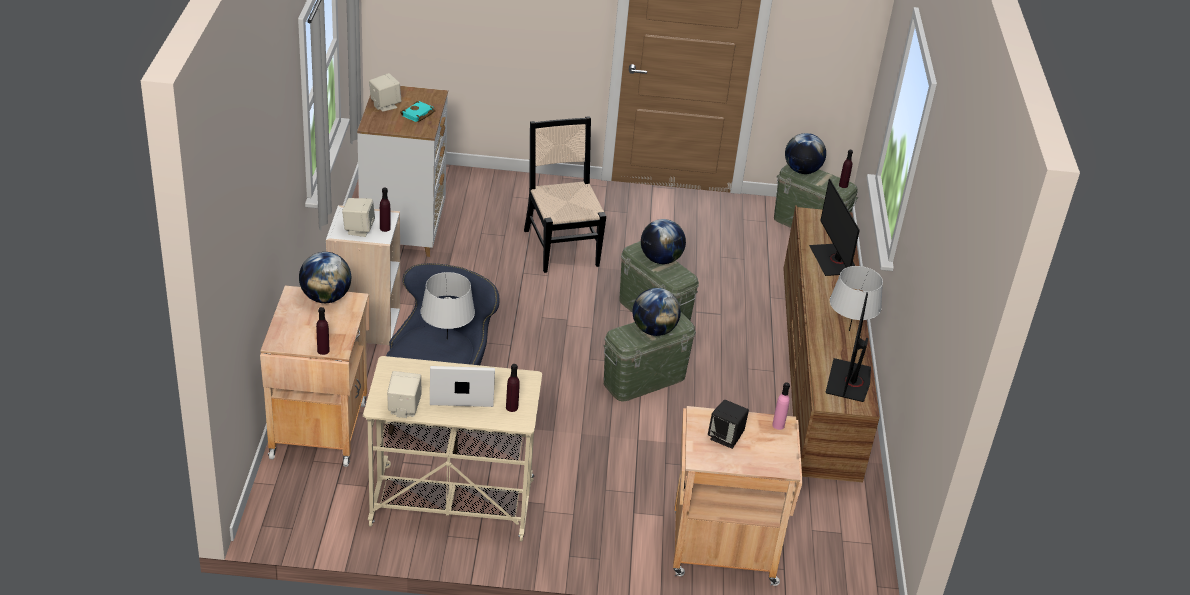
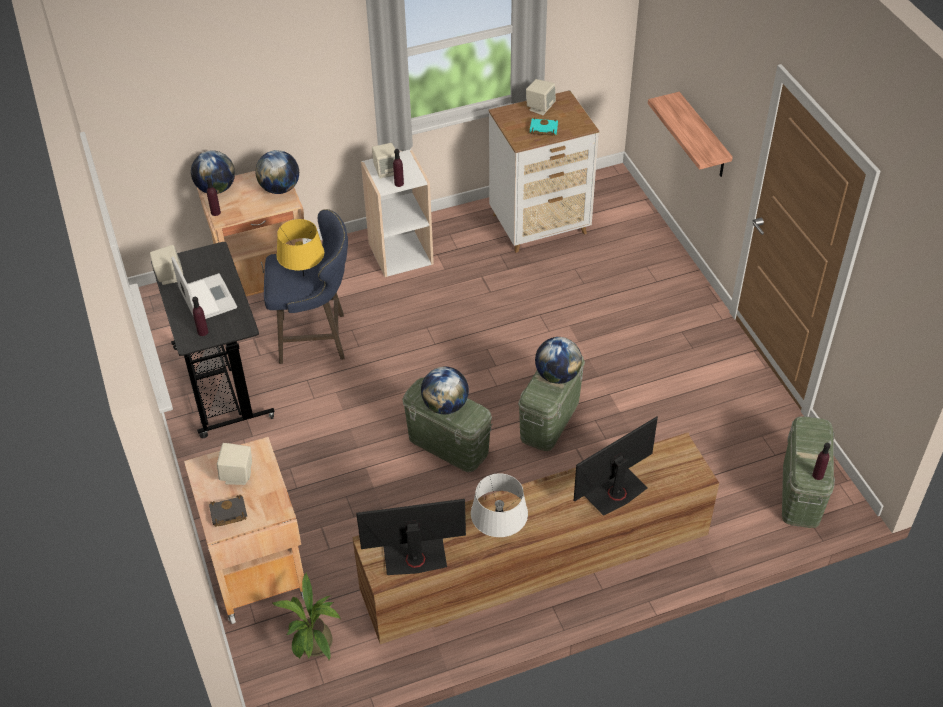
camera: 70 degrees right, 10 degrees up
(447, 339) = (303, 276): grey table lamp -> yellow table lamp
(451, 503) = (223, 382): beige desk -> black desk
(518, 45) = (703, 137): none -> shelf
(562, 248) = (597, 325): chair -> none
(726, 437) = (238, 475): black speaker -> beige speaker
(771, 457) = (228, 514): none -> black book
(778, 425) = (275, 507): pink bottle -> none
(802, 170) = (813, 433): globe -> globe (216, 189)
(829, 537) = (313, 646): none -> potted plant

